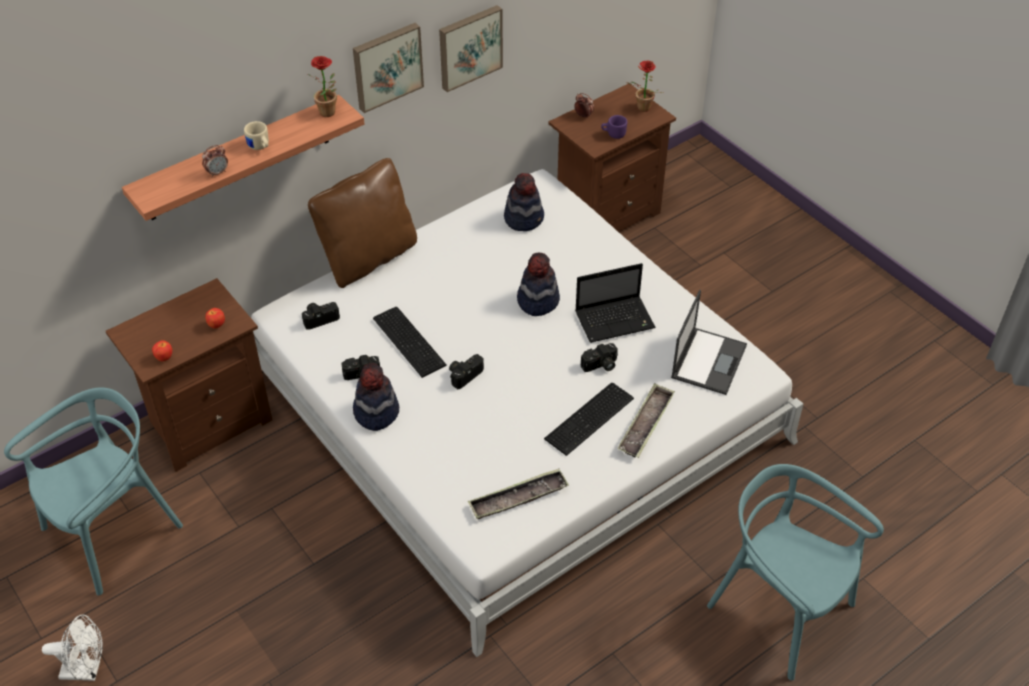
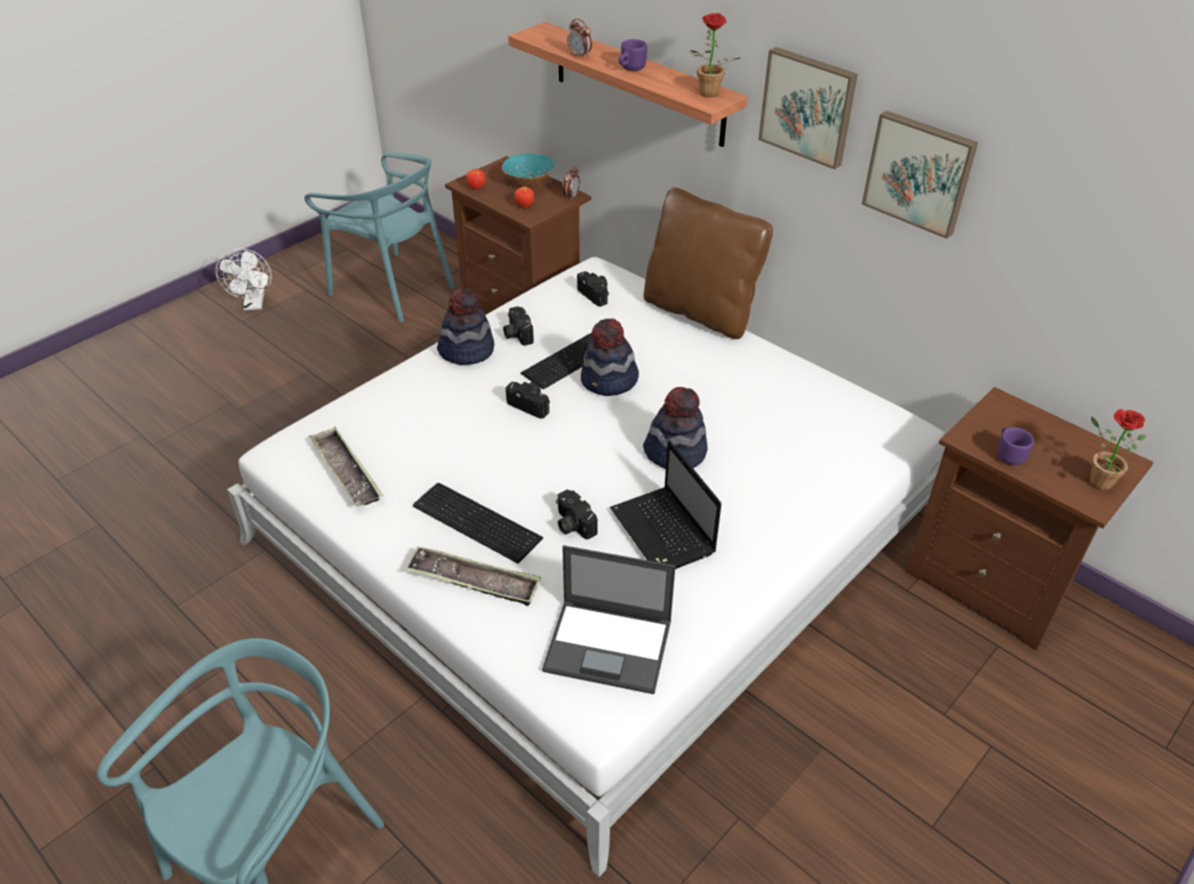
camera: 80 degrees right, 5 degrees down
(173, 318) = (528, 183): none -> turquoise bowl
(260, 147) = (630, 69): beige mug -> purple mug
(524, 218) = (824, 420): hat -> hat (609, 381)
(583, 115) = (1031, 419): alarm clock -> alarm clock (571, 196)

